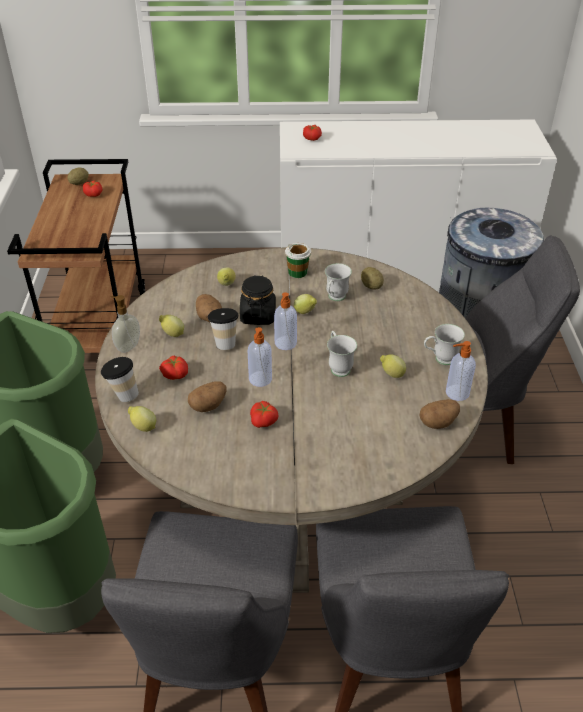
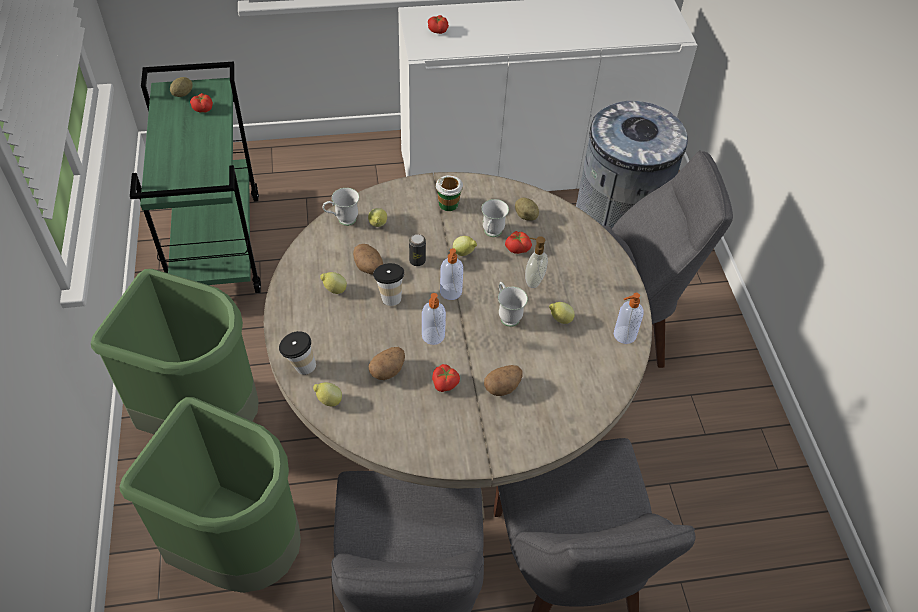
camera: 10 degrees left, 10 degrees up
(99, 328) = (216, 245): brown cart -> green cart
(127, 346) = (291, 308): soap dispenser -> soap dispenser (533, 280)
(175, 374) = (347, 337): tomato -> tomato (517, 247)
(258, 315) = (417, 261): black jar -> can
(438, 422) = (610, 369): potato -> potato (502, 387)
(439, 360) = (604, 298): white mug -> white mug (342, 220)

